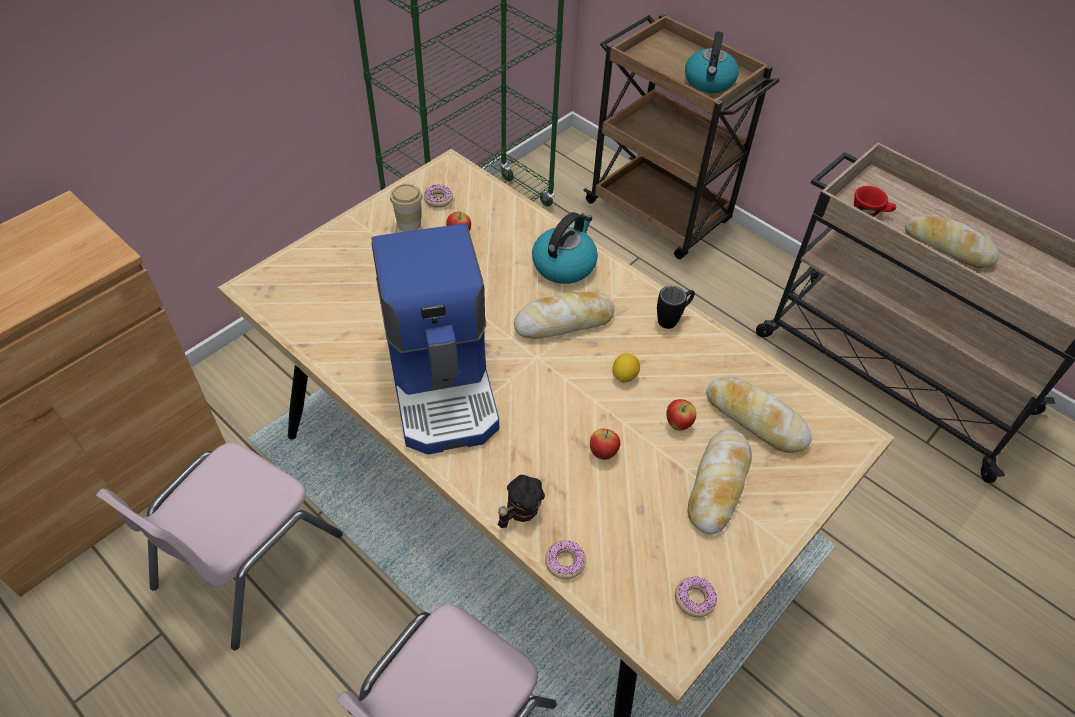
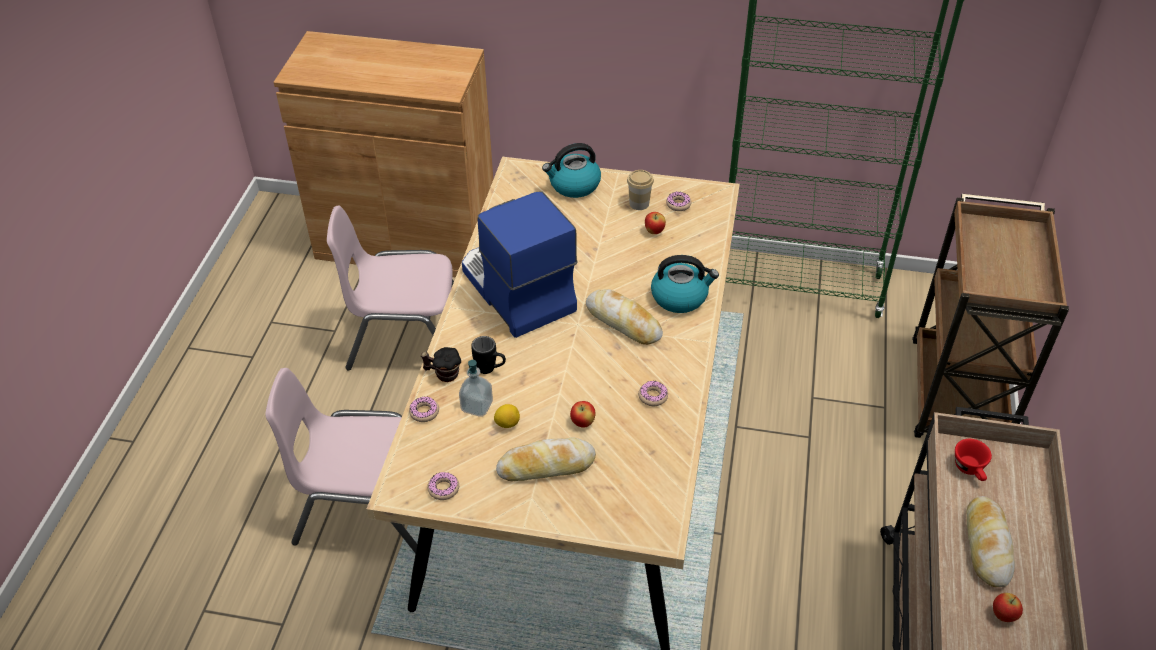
camera: 60 degrees right, 5 degrees down
(443, 382) = (515, 290): coffee machine -> coffee machine turned 105 degrees clockwise
(592, 505) = (477, 406): none -> soap dispenser
(603, 453) = (523, 393): apple -> apple (1003, 615)
(624, 376) = (601, 376): lemon -> lemon (507, 423)
(672, 319) = (683, 379): black mug -> black mug (490, 370)
(679, 352) = (653, 396): none -> donut
(709, 82) = (1001, 283): kettle -> kettle (574, 185)
(755, 419) = (625, 465): bread -> none

